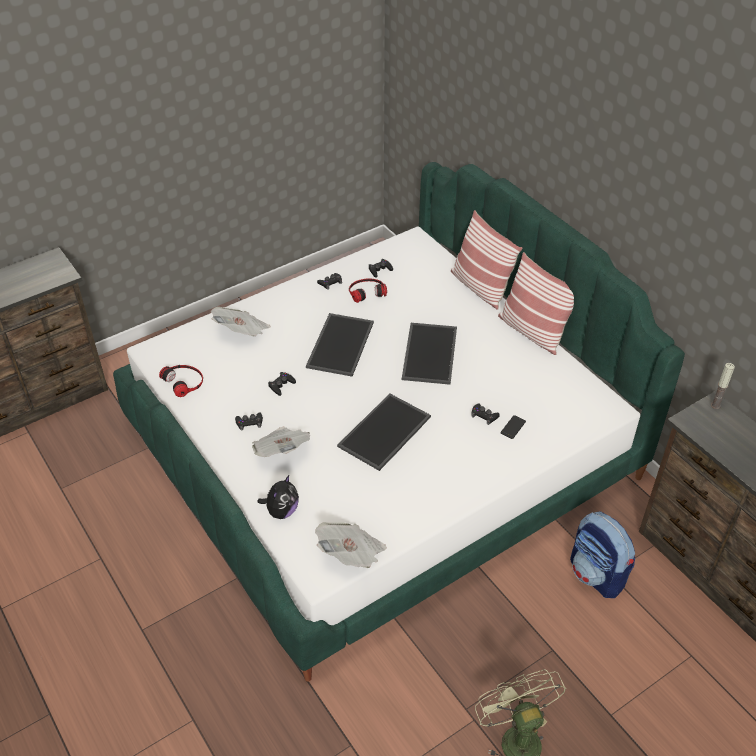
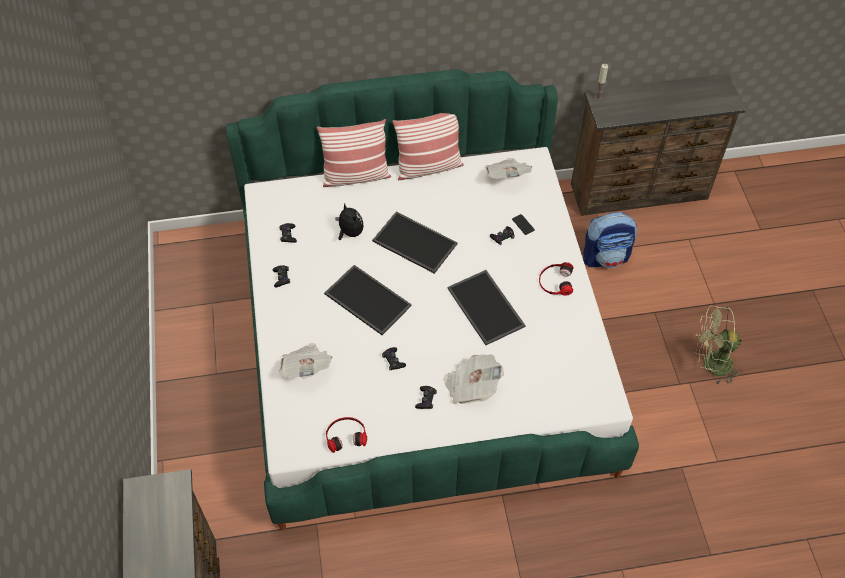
camera: 65 degrees left, 10 degrees up
(281, 511) = (535, 408): plush toy -> plush toy (350, 233)
(351, 554) = (598, 375): newspaper -> newspaper (507, 177)
(366, 291) = (310, 255): headphones -> headphones (555, 281)

